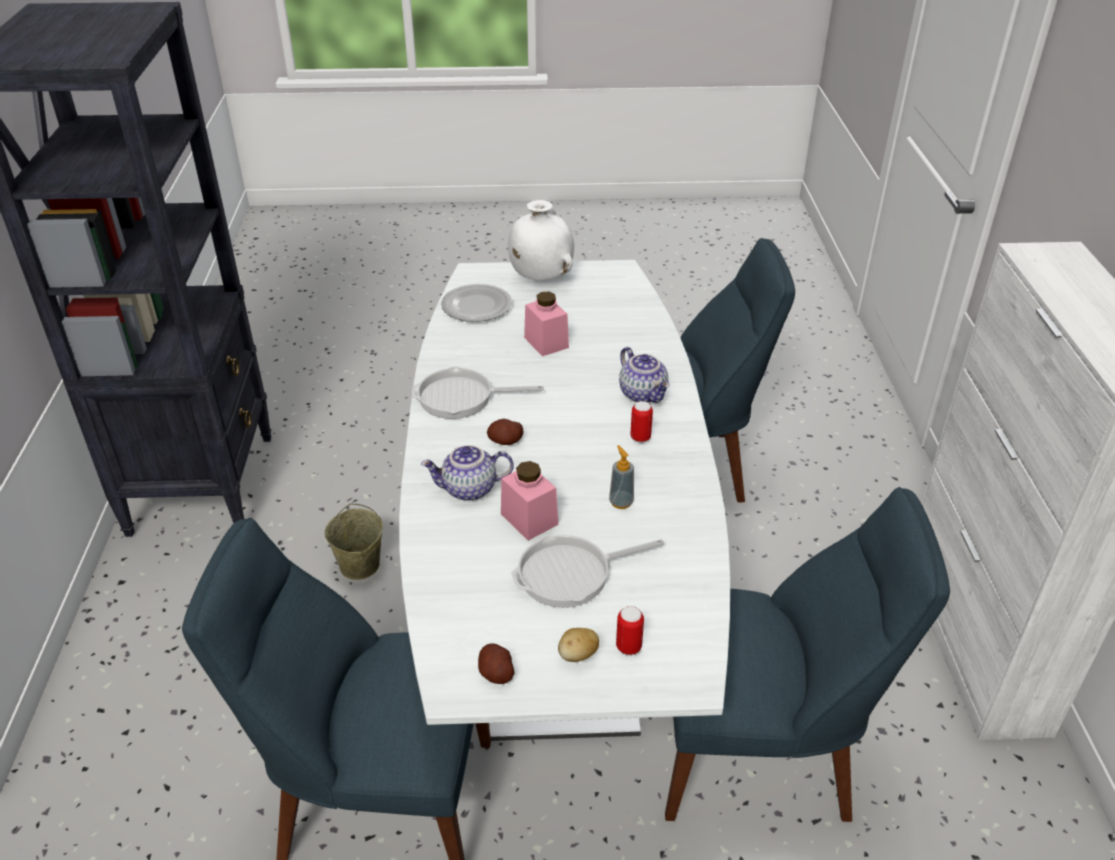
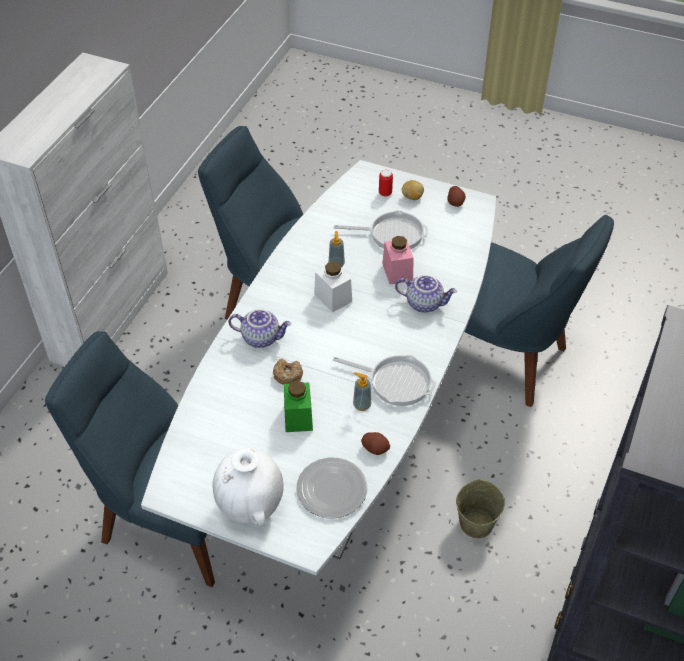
camera: 155 degrees left, 10 degrees up
(487, 369) = (362, 405): none -> soap dispenser
(505, 441) = (382, 331): potato -> potato (375, 448)
(546, 342) = (298, 417): pink jar -> green jar
(585, 370) = (287, 375): none -> donut
(594, 459) = (333, 297): none -> white jar
(640, 437) = (291, 303): can -> none
(644, 394) = (261, 337): teapot -> teapot turned 105 degrees clockwise

